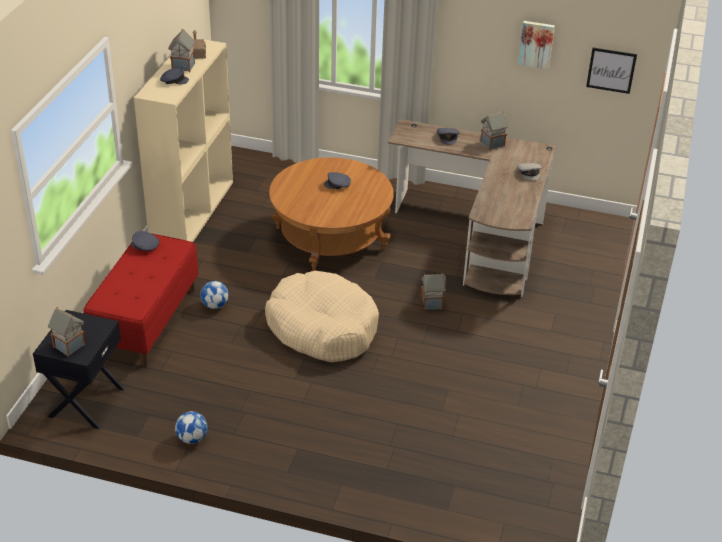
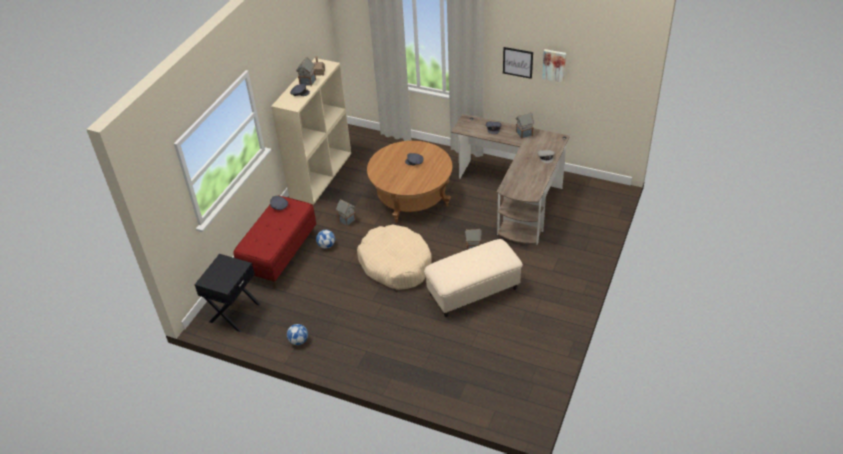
camera: 10 degrees right, 5 degrees up
(70, 346) = (218, 280): toy house -> toy house (347, 220)
(442, 362) = (473, 292): none -> beige ottoman
(611, 70) = (607, 84): picture -> picture (517, 62)

